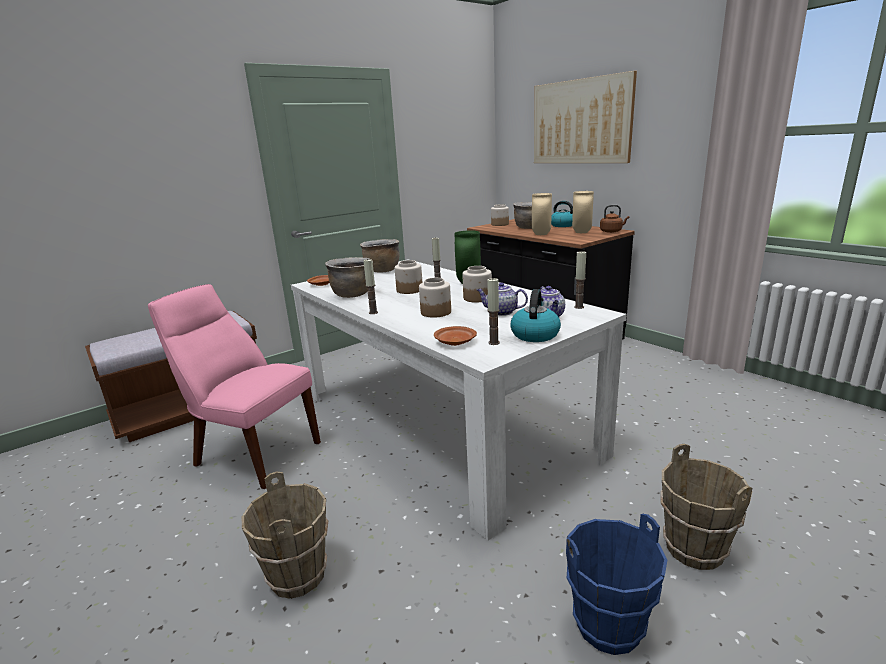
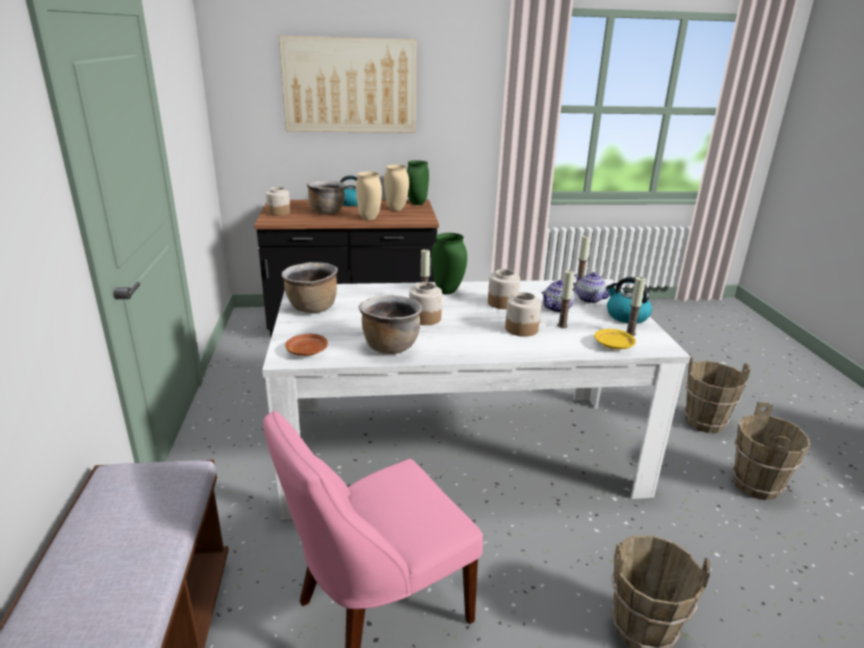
camera: 60 degrees left, 5 degrees up
(373, 312) = (479, 353): candle -> candle (562, 326)
(454, 342) = (613, 345): brown plate -> yellow plate
(609, 626) = (756, 485): blue bucket -> brown bucket
(612, 231) = (416, 203): brown kettle -> green vase

